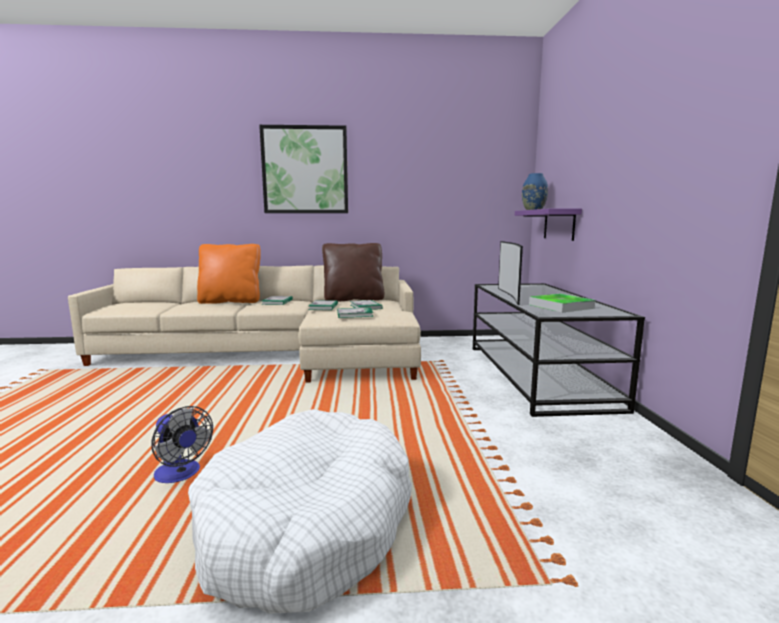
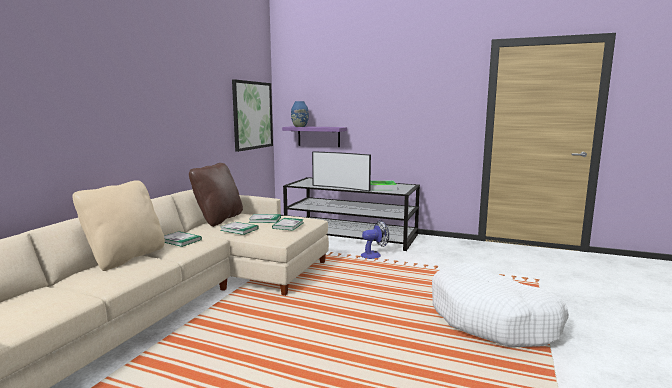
camera: 65 degrees left, 0 degrees up
(181, 474) = (422, 355): fan -> fan (374, 255)
(231, 301) = (126, 257): orange pillow -> beige pillow
(305, 170) = (137, 89): picture -> picture (252, 115)

